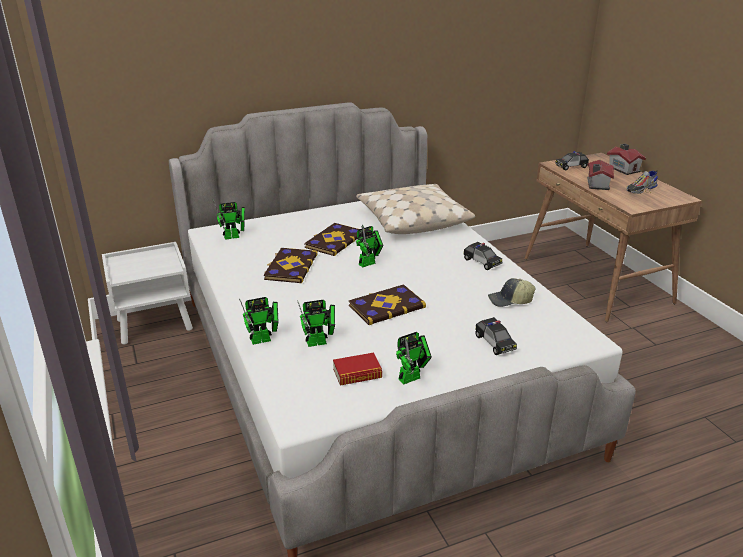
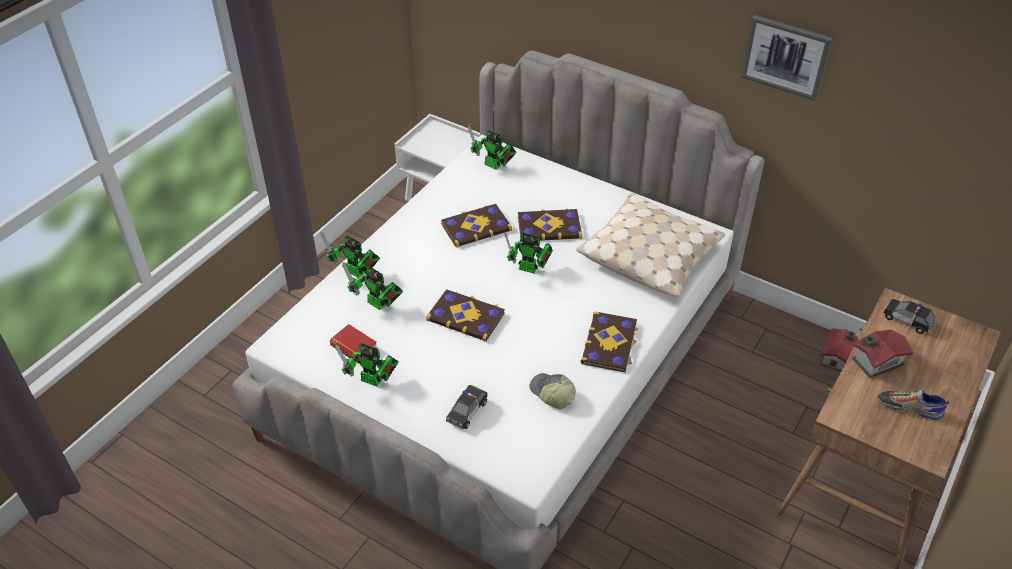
camera: 55 degrees right, 15 degrees up
(416, 40) = (786, 56): none -> picture
(481, 262) = (610, 343): toy car -> book
(623, 168) = (965, 371): toy house -> toy house (837, 357)

